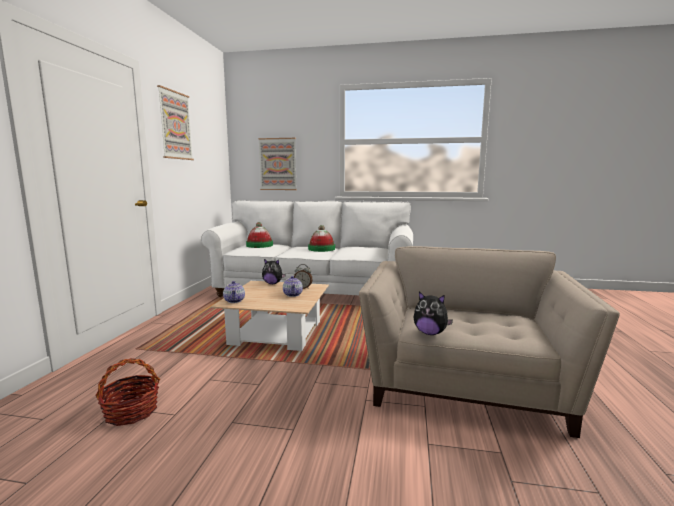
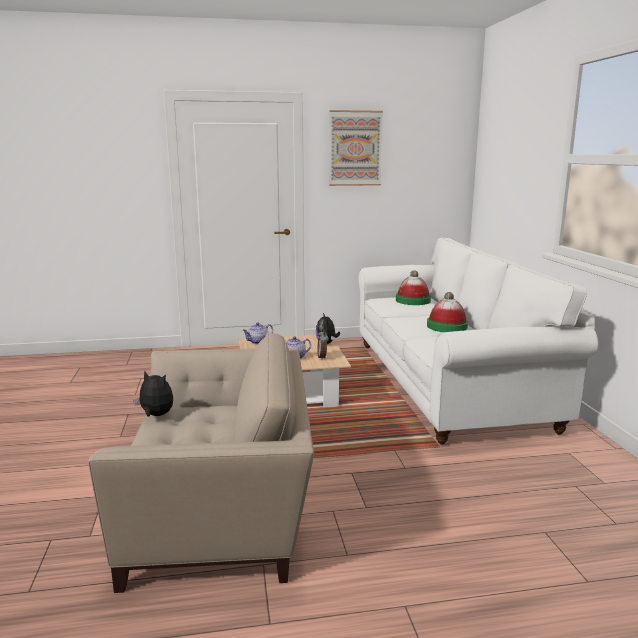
camera: 70 degrees right, 5 degrees up
(131, 412) = (136, 382): basket -> none
(278, 164) = (506, 190): picture -> none
(430, 333) = (156, 415): plush toy -> plush toy turned 105 degrees clockwise

